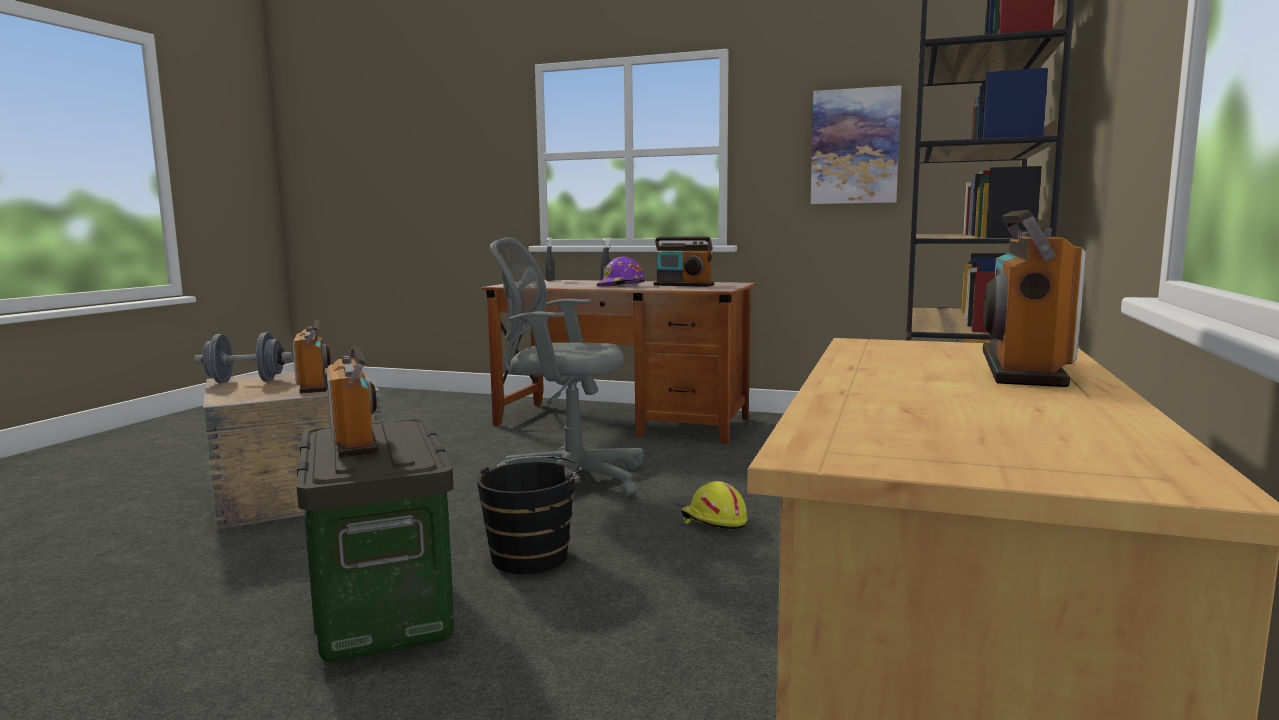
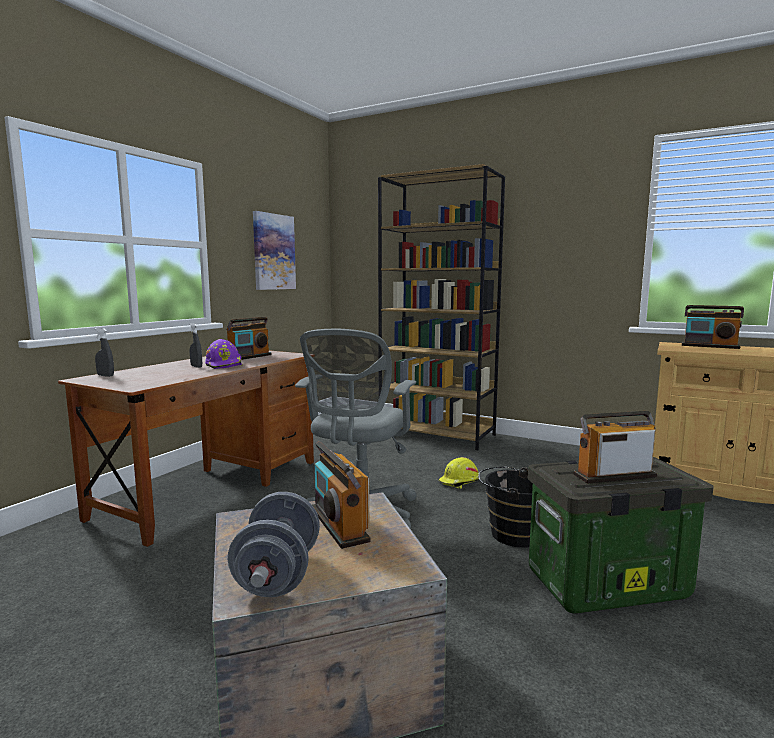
camera: 80 degrees left, 0 degrees up
(315, 385) = (338, 524): radio -> radio turned 105 degrees counterclockwise

